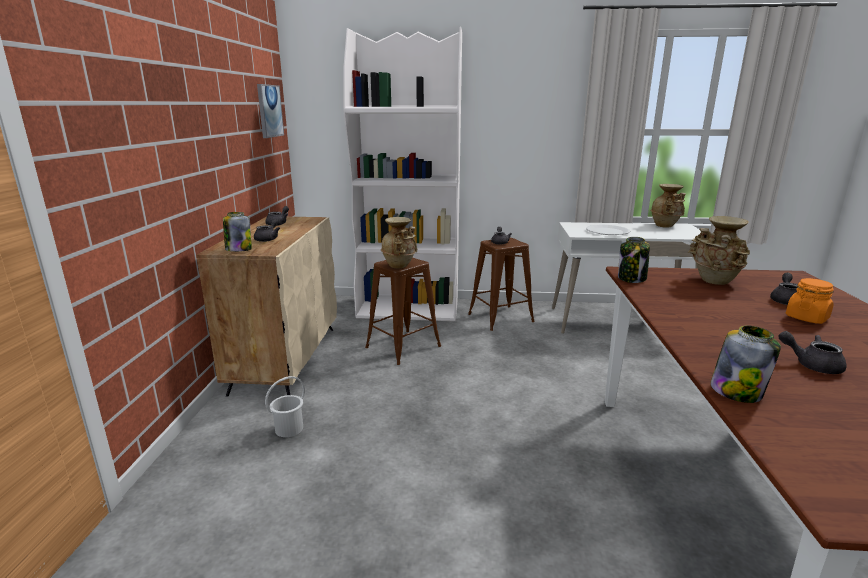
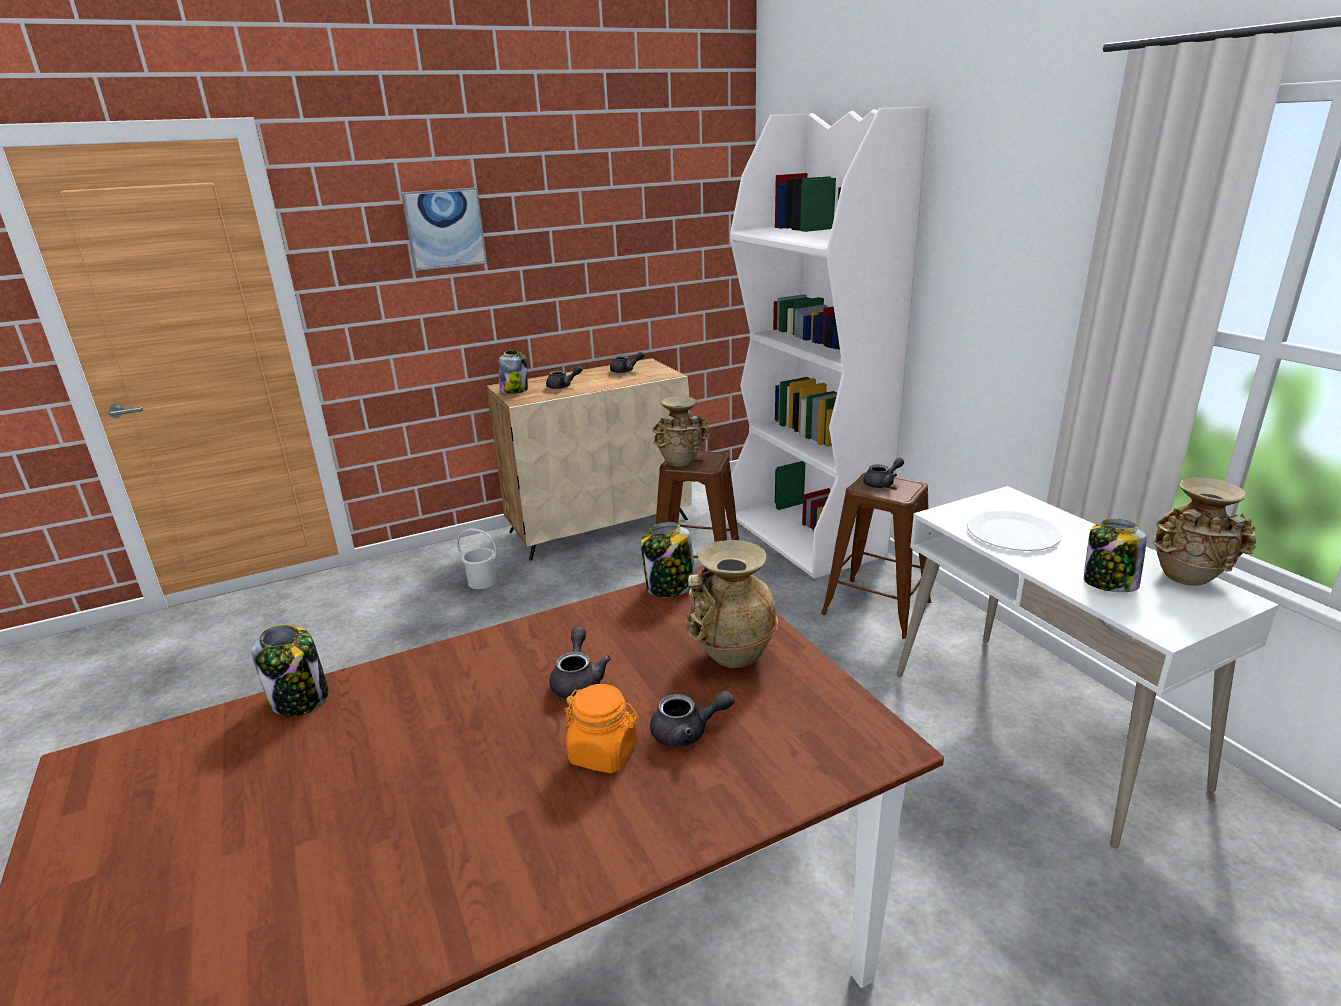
camera: 60 degrees right, 5 degrees up
(269, 111) = (700, 226): picture -> picture (445, 229)
(662, 233) = (1108, 583): none -> jar
(811, 365) = (399, 753): grey teapot -> grey teapot (578, 680)

